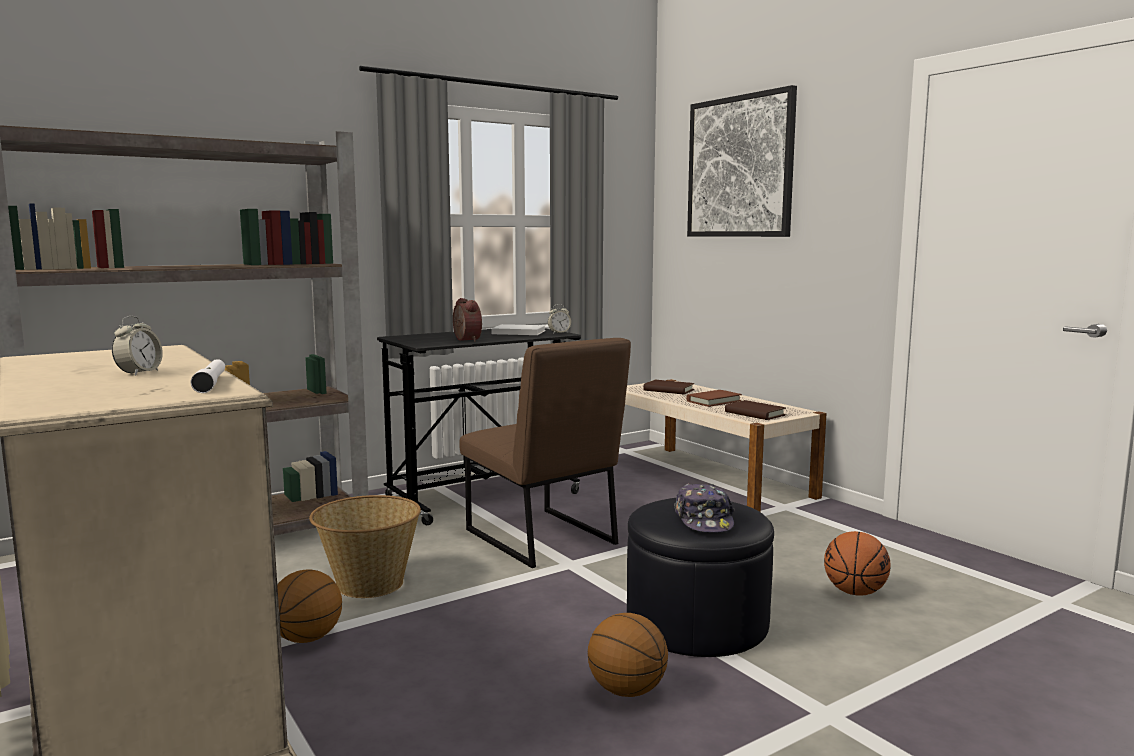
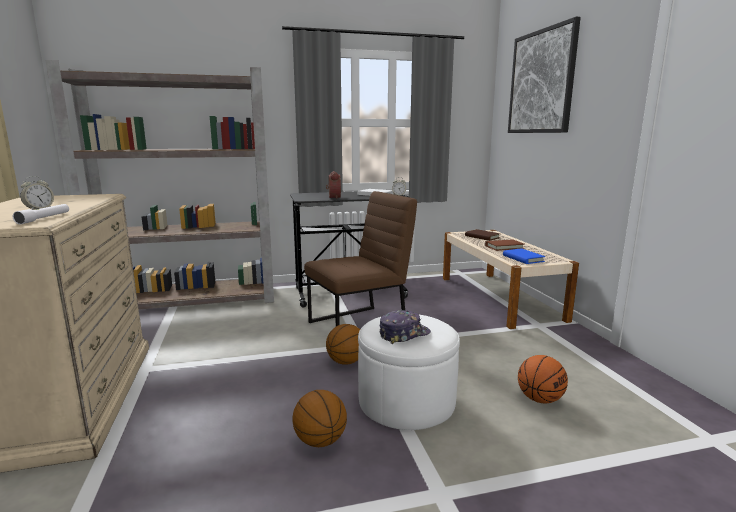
camera: 20 degrees right, 5 degrees up
(307, 638) = (181, 367): basketball -> basketball (346, 362)
(369, 584) = (240, 339): basket -> none
(542, 538) = (360, 325): brown chair -> brown chair turned 105 degrees counterclockwise
(697, 623) = (407, 401): black ottoman -> white ottoman
(704, 520) = (404, 334): cap -> cap turned 135 degrees counterclockwise
(754, 413) = (523, 258): brown book -> blue book

